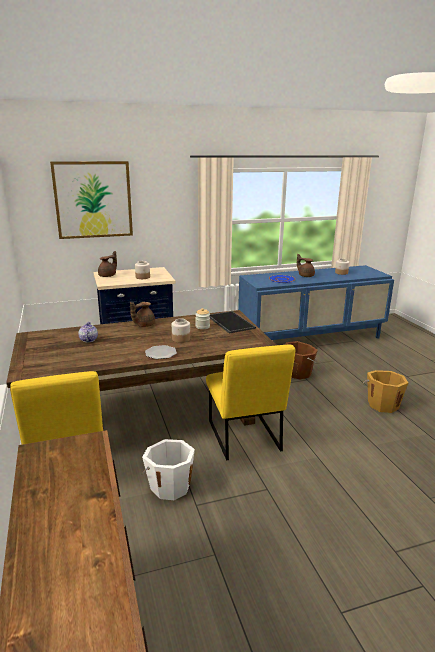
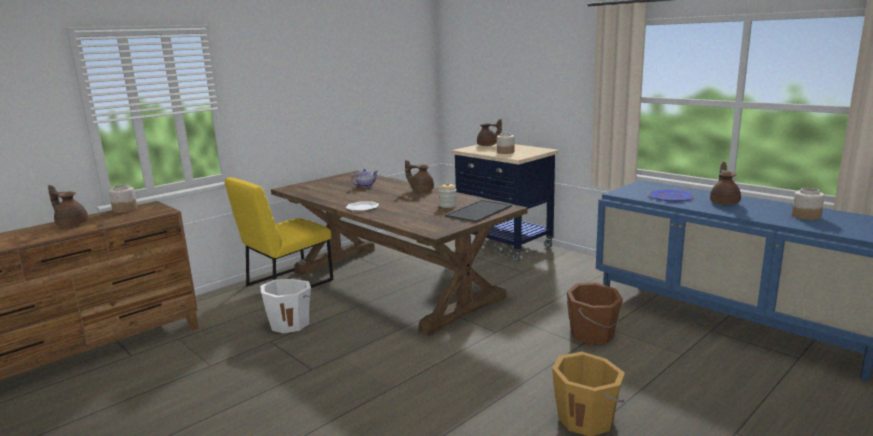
camera: 65 degrees right, 5 degrees down
(53, 524) = (71, 224): none -> brown teapot
(93, 200) = (498, 60): picture -> none
(181, 339) = (404, 206): jar -> jar (125, 210)
(244, 436) = (396, 336): yellow chair -> none

